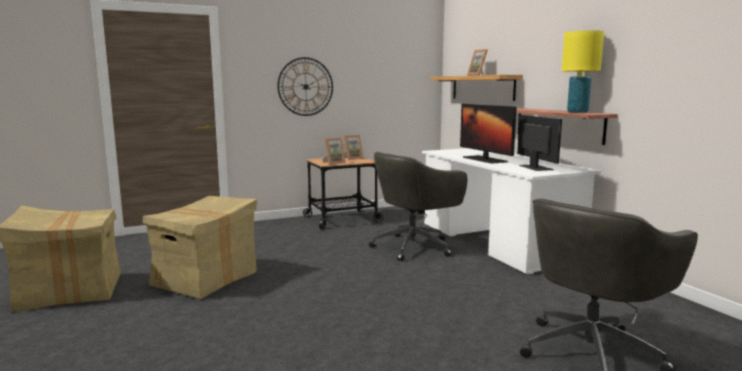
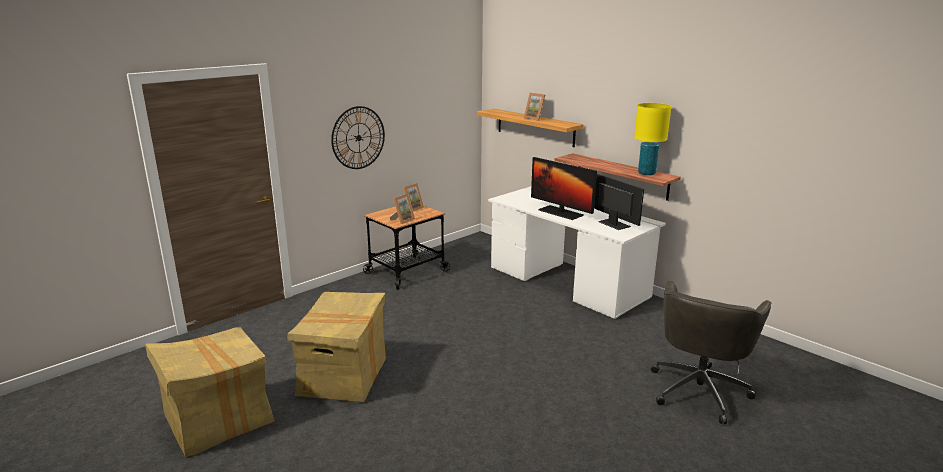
camera: 20 degrees left, 10 degrees up
(414, 247) = (503, 300): grey office chair -> none

